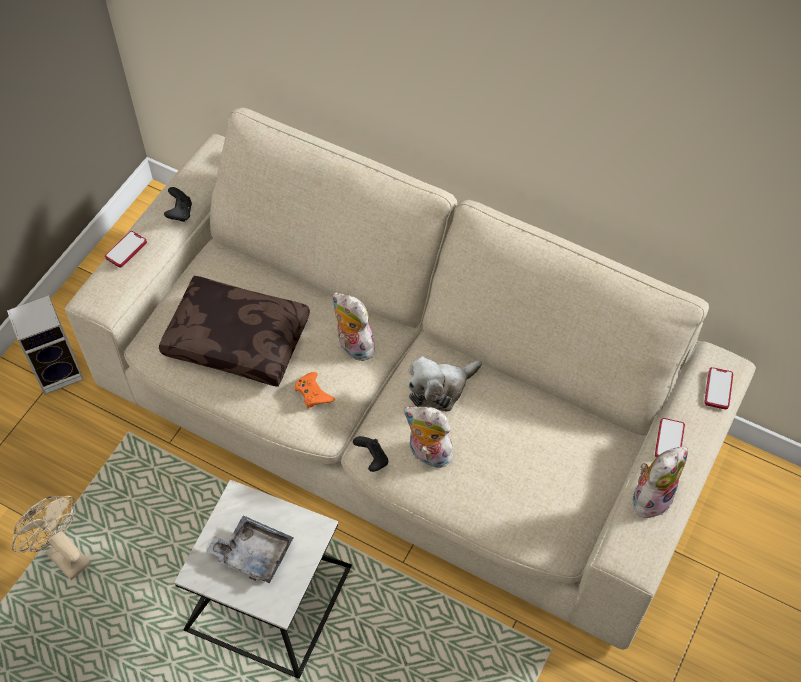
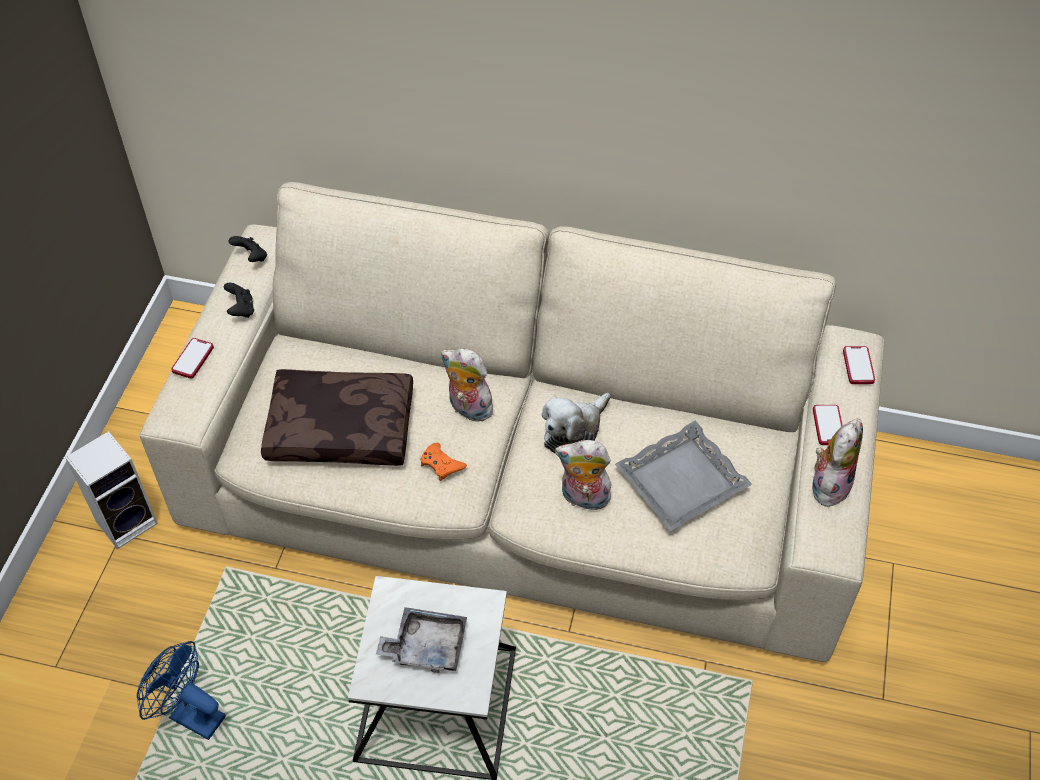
camera: 15 degrees left, 5 degrees down
(63, 554) = (190, 714): beige fan -> blue fan
(372, 459) = (526, 517): black game controller -> black game controller (251, 257)
(521, 458) = (681, 480): none -> grey tray

